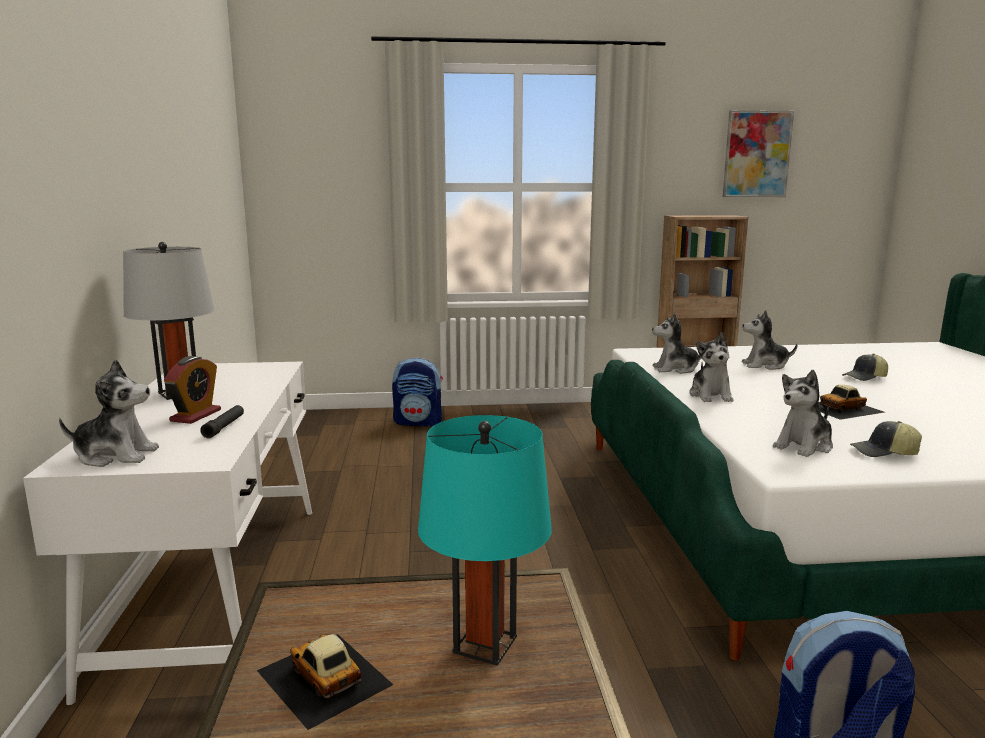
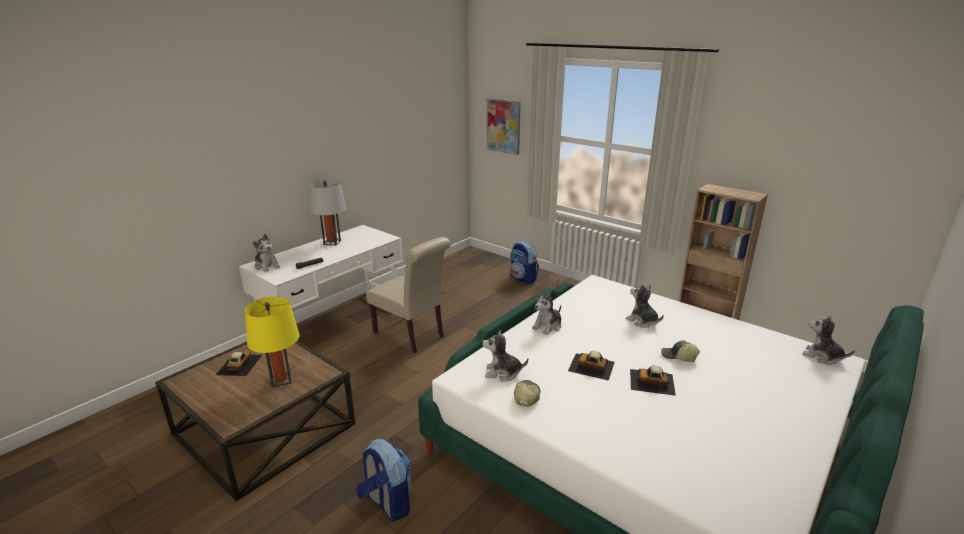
camera: 45 degrees right, 10 degrees up
(195, 415) = (314, 256): alarm clock -> none
(399, 539) = (412, 336): none -> beige chair
(485, 644) = (281, 380): turquoise table lamp -> yellow table lamp
(675, 369) = (581, 302): plush toy -> plush toy (822, 357)
(757, 154) = (802, 146): picture -> picture (503, 126)
(884, 453) = (526, 396): cap -> cap turned 60 degrees clockwise
(909, 399) = (652, 382): none -> toy car

